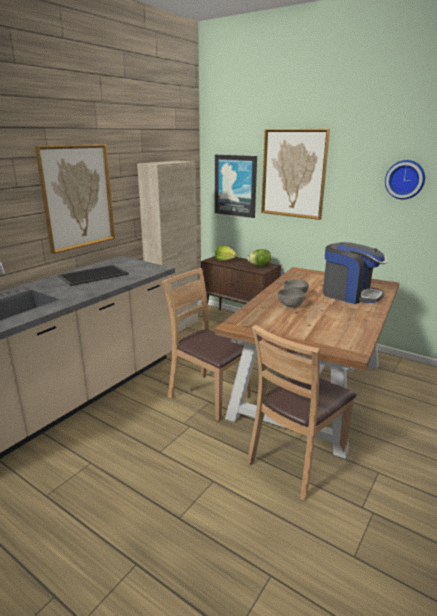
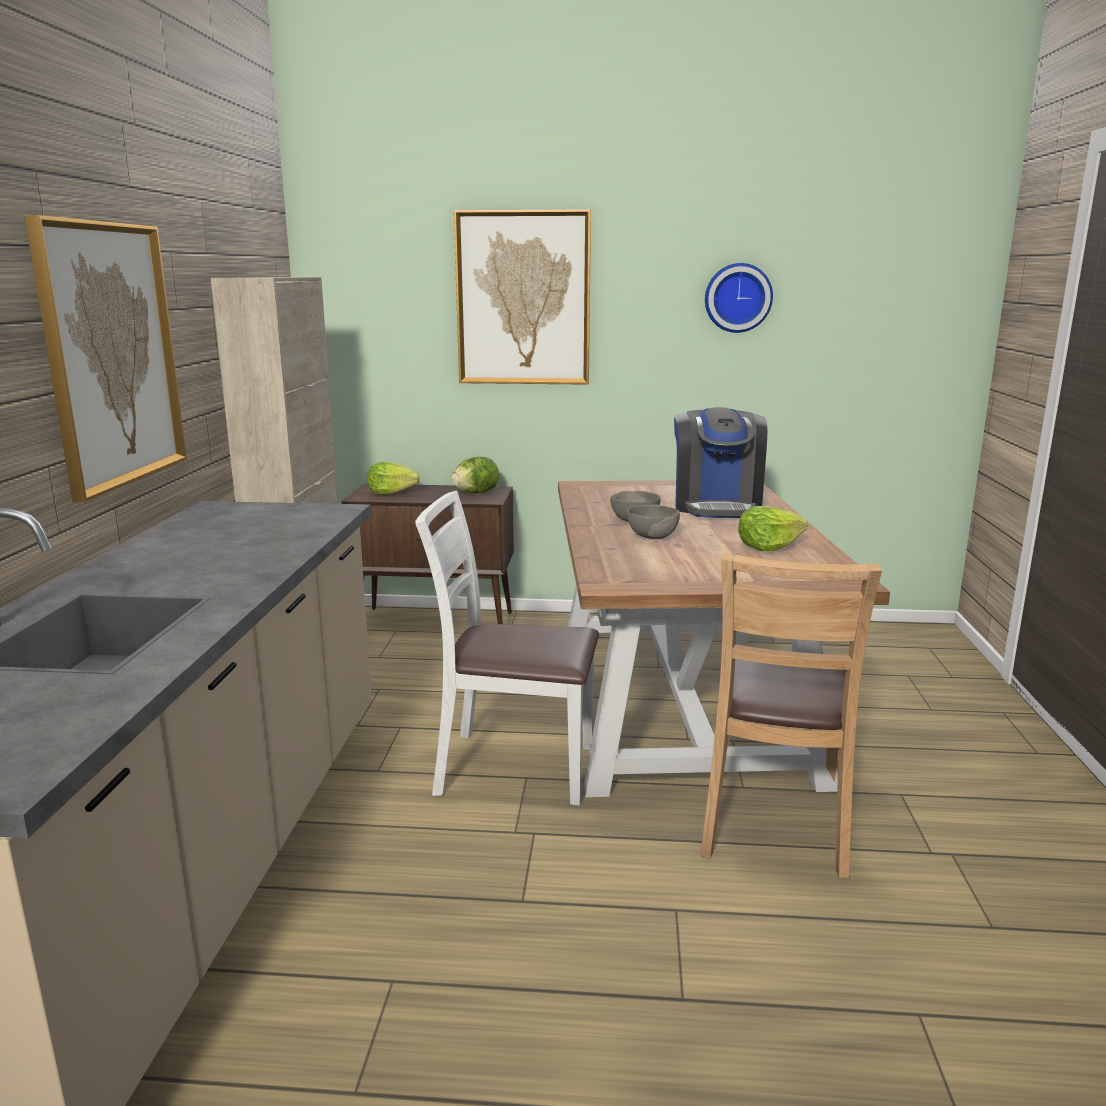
camera: 30 degrees left, 5 degrees down
(93, 275) = (202, 543): tray -> none
(208, 396) = (513, 768): brown chair -> white chair
(235, 186) = (390, 331): picture -> none
(340, 323) = (768, 547): none -> lettuce
(350, 294) = (716, 506): coffee machine -> coffee machine turned 90 degrees clockwise

